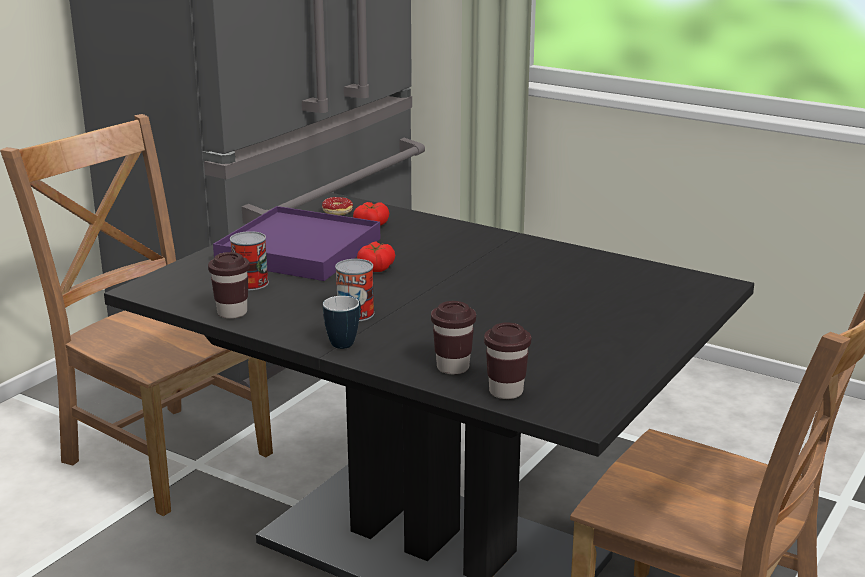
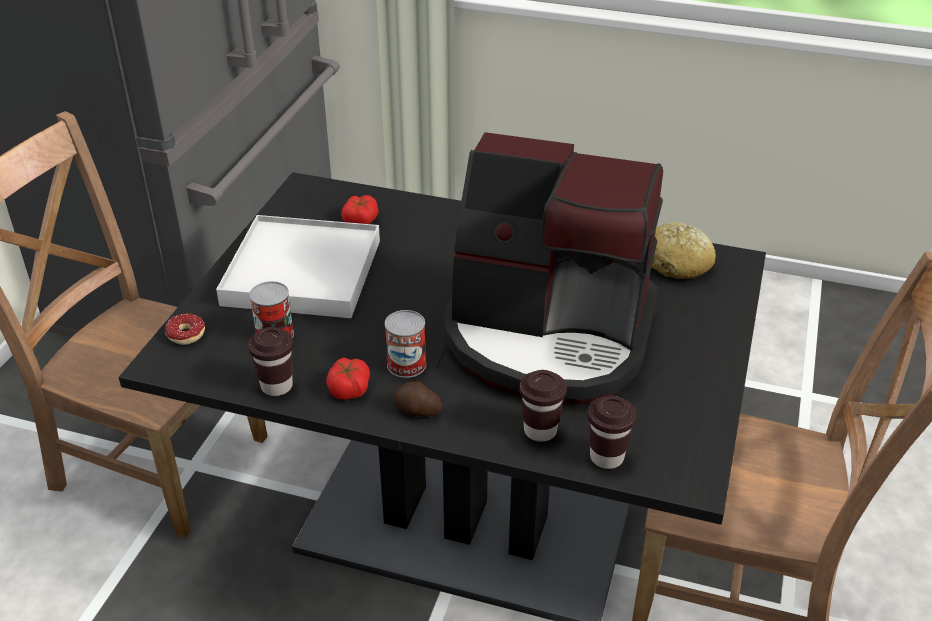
camera: 15 degrees left, 15 degrees up
(298, 250) = (302, 272): purple tray -> white tray
(332, 212) = (310, 206): donut -> donut (180, 338)
(346, 342) = (417, 410): mug -> potato
(375, 268) = (395, 288): tomato -> tomato (349, 388)
(500, 311) = (549, 336): none -> coffee machine
(657, 280) = (677, 263): none -> bread

